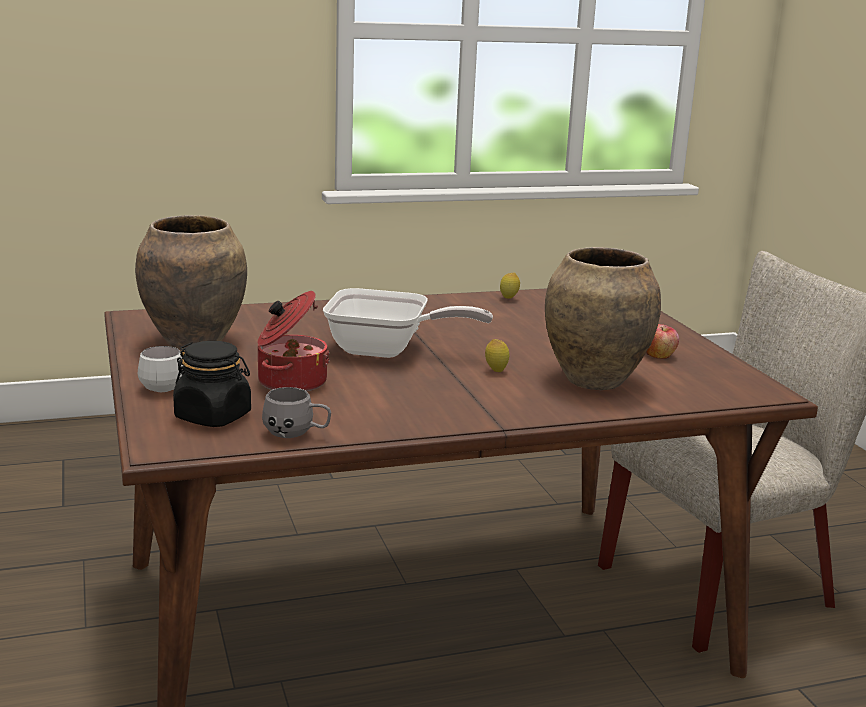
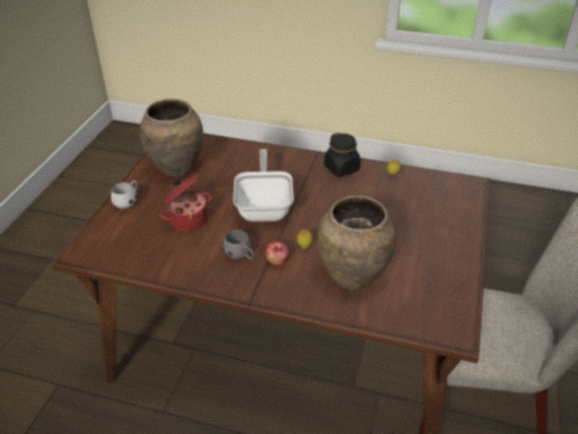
camera: 35 degrees right, 20 degrees up
(213, 416) = (124, 236): black jar -> black jar (341, 168)
(297, 435) = (145, 266): grey mug -> grey mug (241, 256)
(387, 351) = (265, 207): frying pan -> frying pan turned 135 degrees counterclockwise
(659, 355) = (425, 265): apple -> apple (277, 260)

